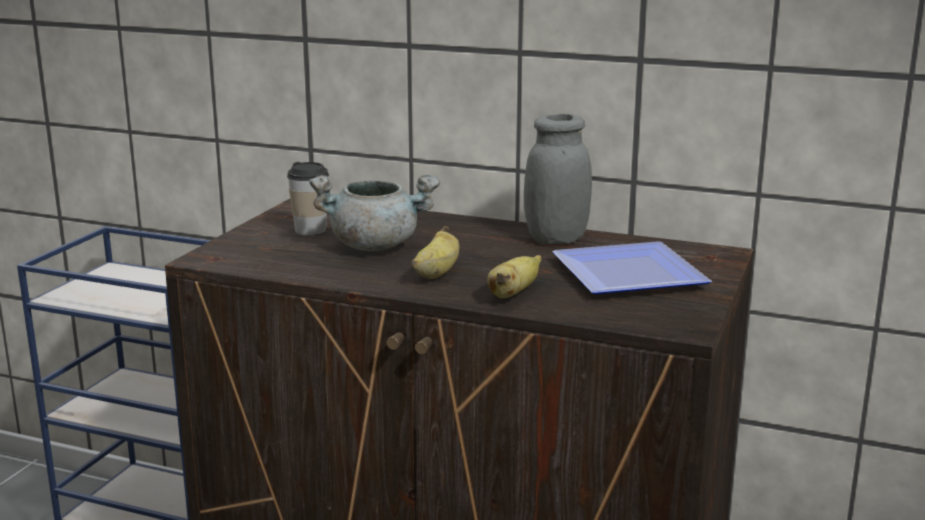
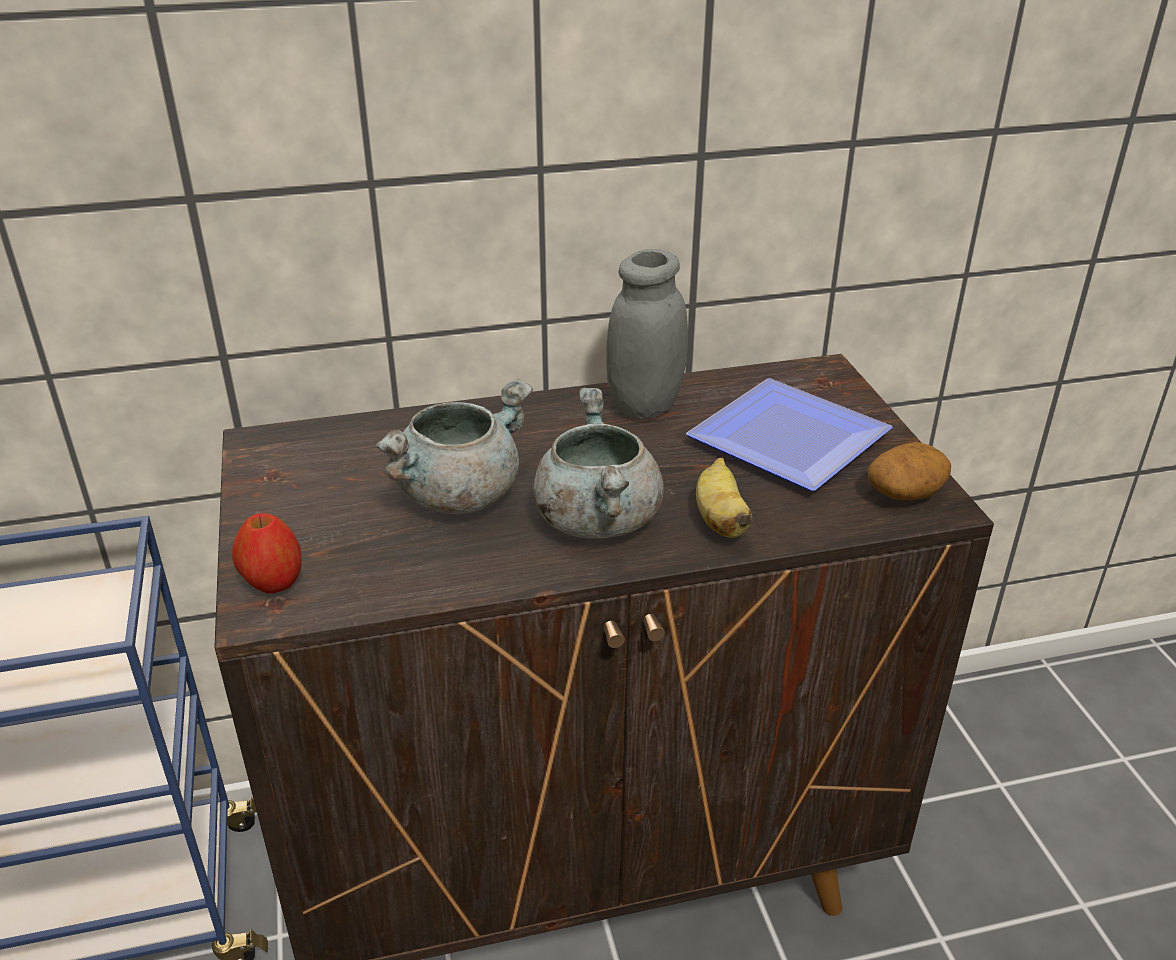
camera: 35 degrees left, 15 degrees up
(225, 251) = (273, 583): none -> apple
(310, 230) = (337, 494): cup -> none
(436, 273) = (595, 518): banana -> grey cooking pot
(669, 316) = (905, 493): none -> potato

